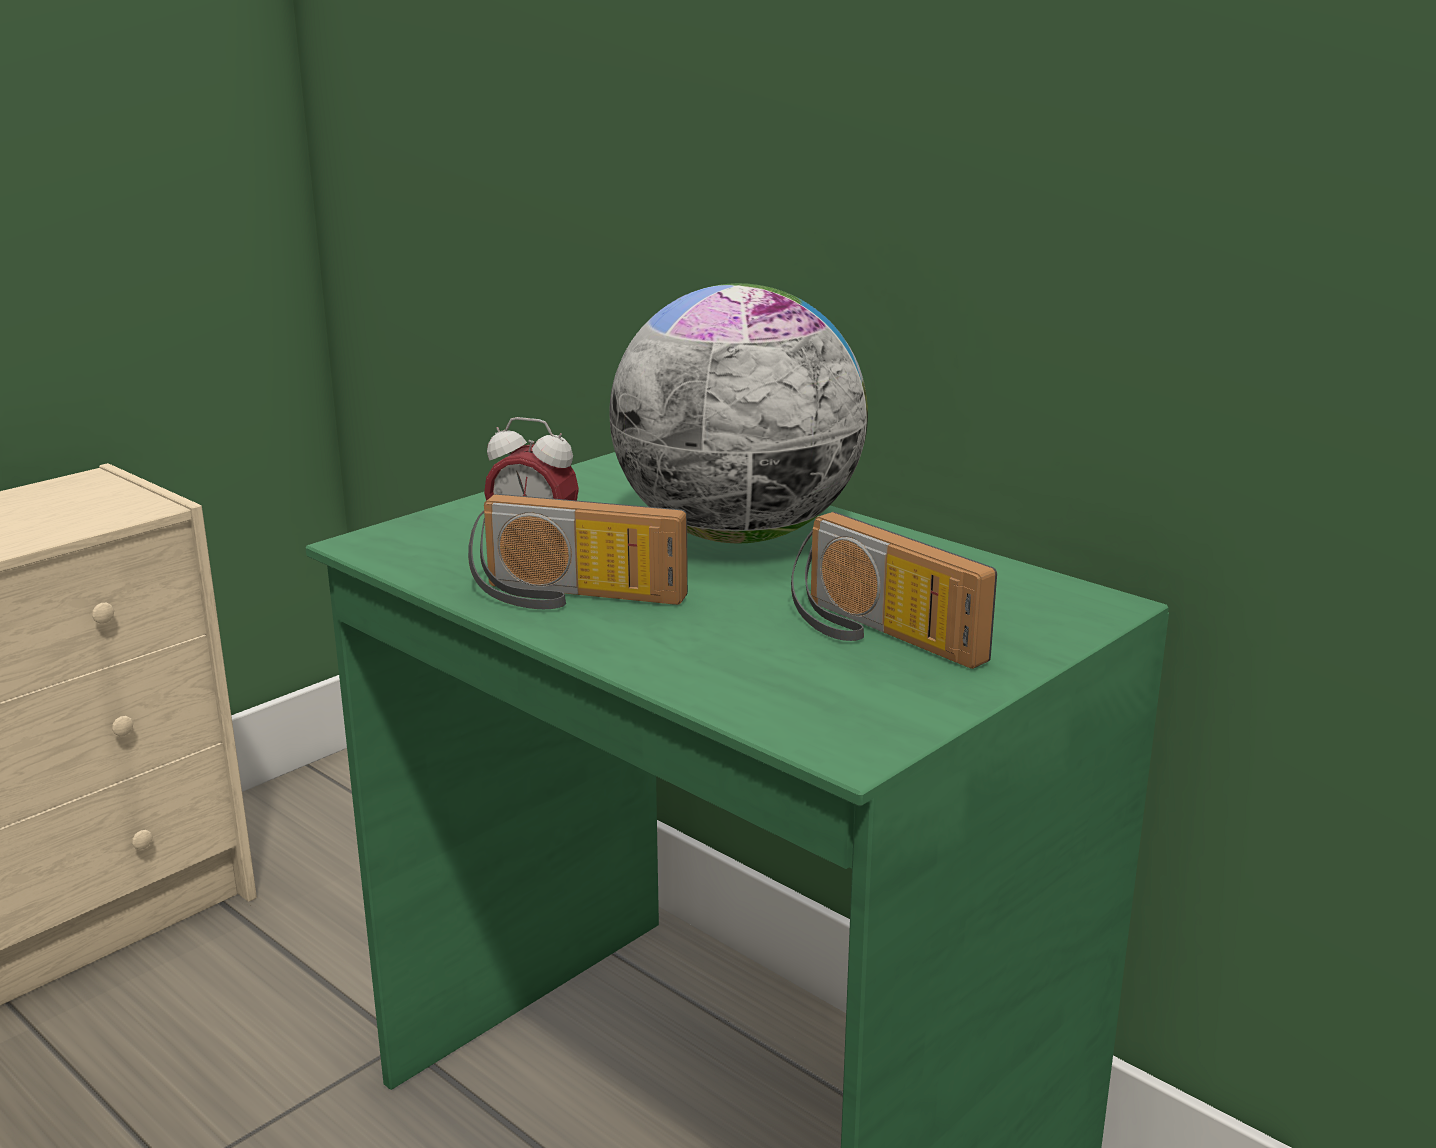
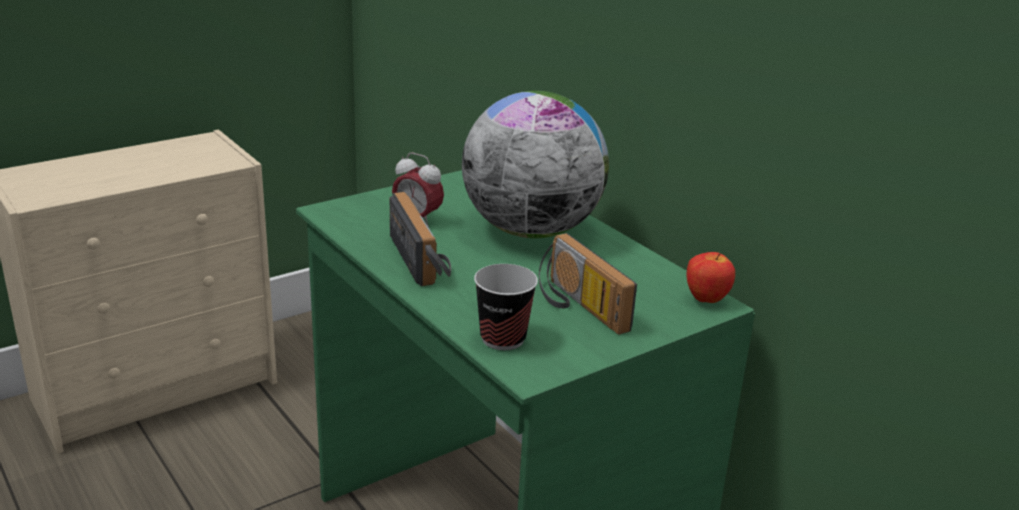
camera: 10 degrees right, 5 degrees up
(573, 598) = (424, 260): radio -> radio turned 135 degrees counterclockwise
(774, 701) = (503, 339): none -> cup
(1085, 599) = (706, 299): none -> apple

